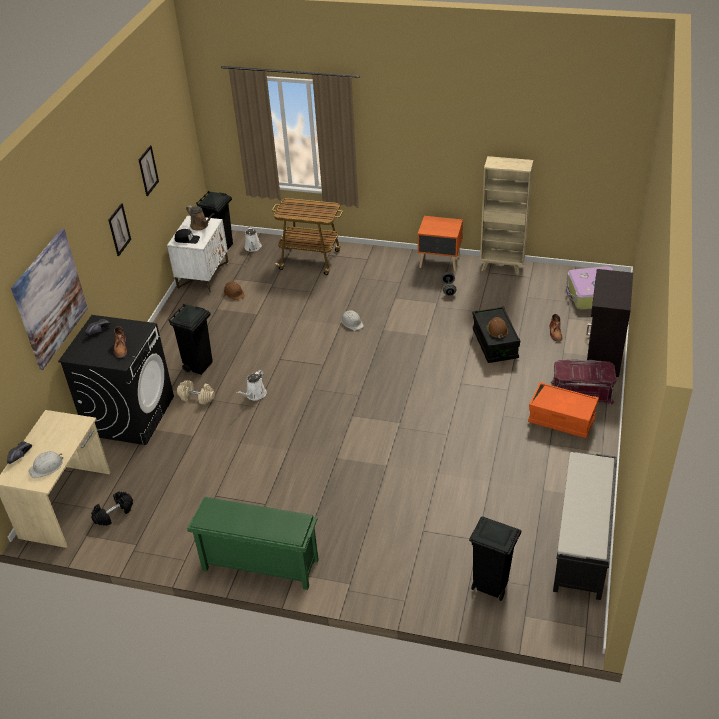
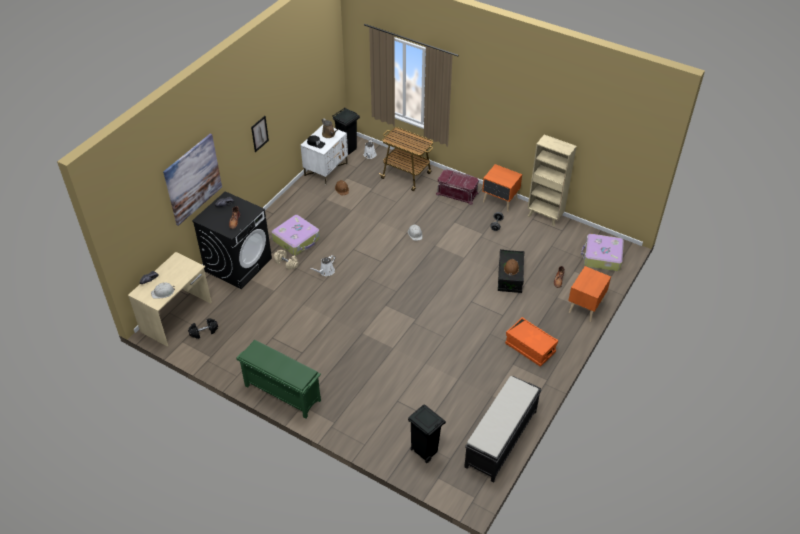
camera: 15 degrees right, 5 degrees up
(148, 170) = (293, 92): picture -> none
(199, 365) = (297, 239): black trash can -> suitcase
(582, 391) = (555, 331): red storage box -> red storage box (457, 193)
(602, 355) = (585, 307): black cabinet -> orange nightstand

